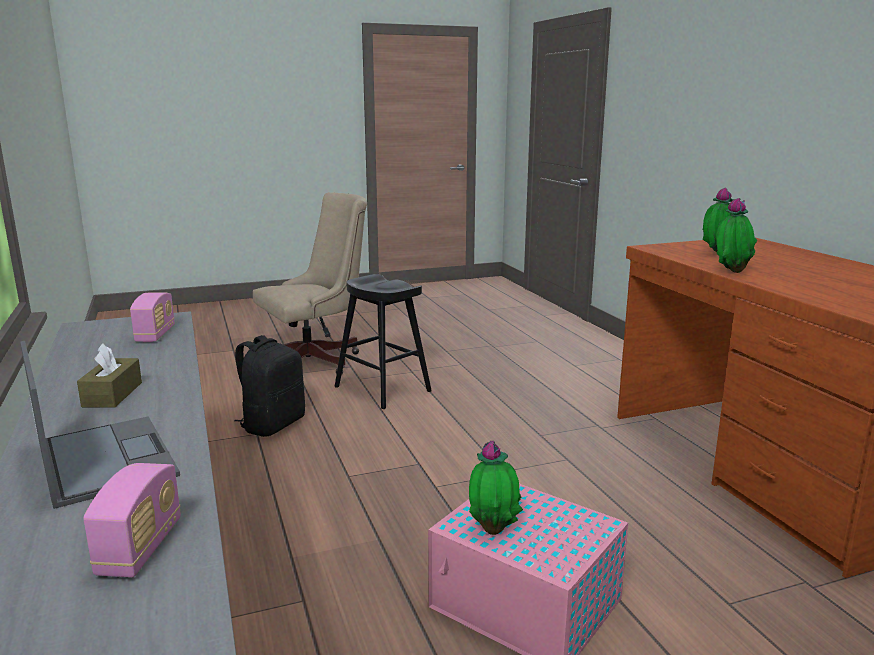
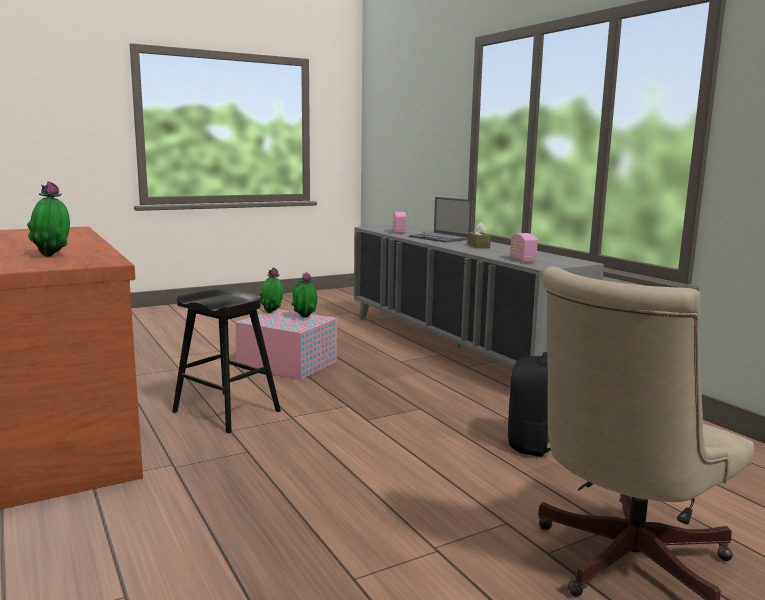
camera: 170 degrees right, 5 degrees down
(382, 389) = (456, 504): black stool -> black stool (226, 411)
(730, 272) = (93, 244): potted plant -> potted plant (272, 313)

